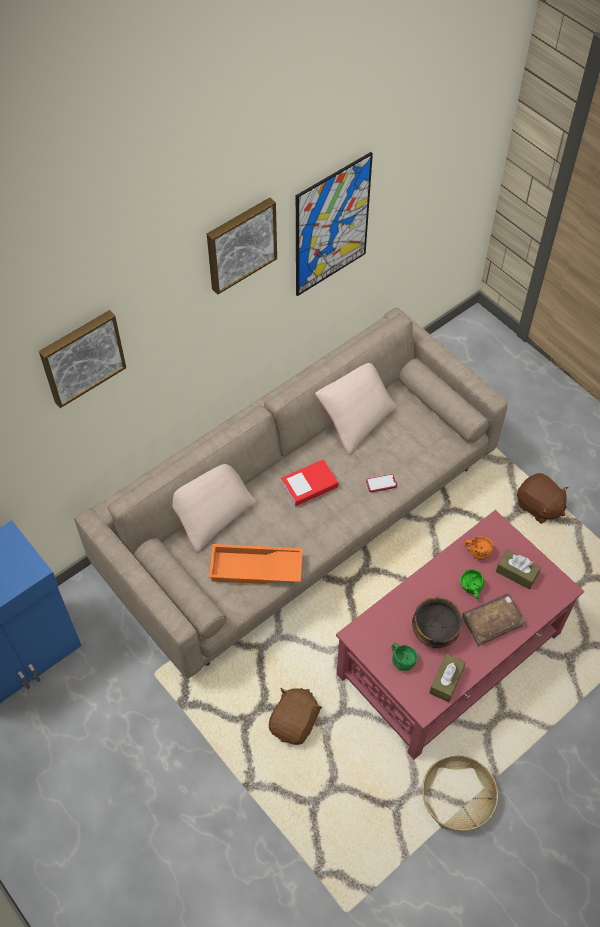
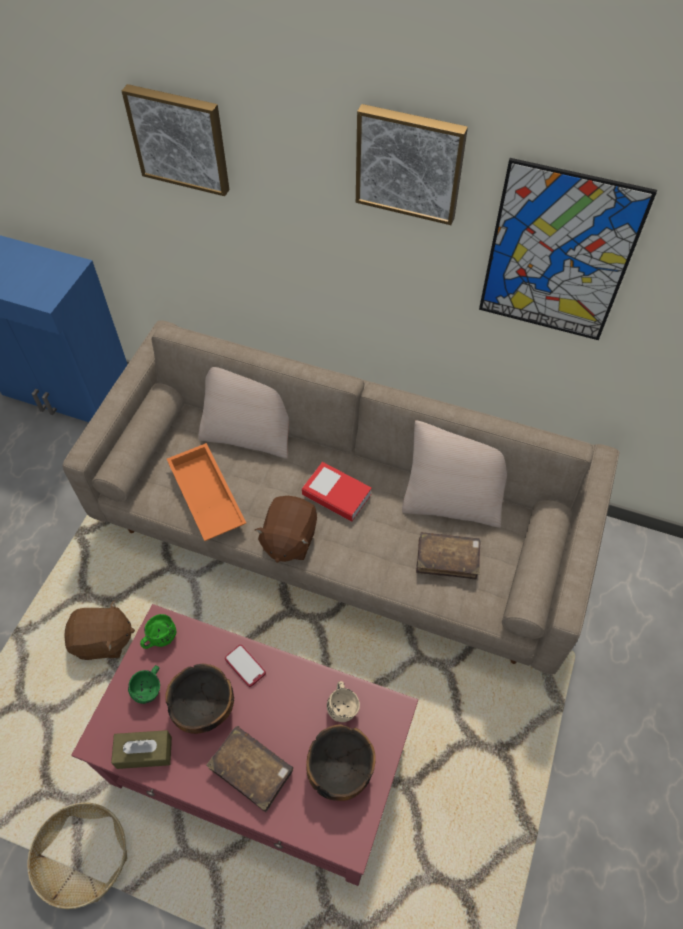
camera: 60 degrees right, 0 degrees up
(381, 483) = (385, 561): phone -> phone (245, 666)
(401, 448) = (447, 559): none -> brown book
(471, 590) = (284, 723): green mug -> green mug (159, 638)
(477, 551) = (343, 705): orange mug -> beige mug
(516, 573) = (339, 769): brown tissue box -> bowl
(539, 506) = (522, 773): brown plush toy -> brown plush toy (288, 539)

